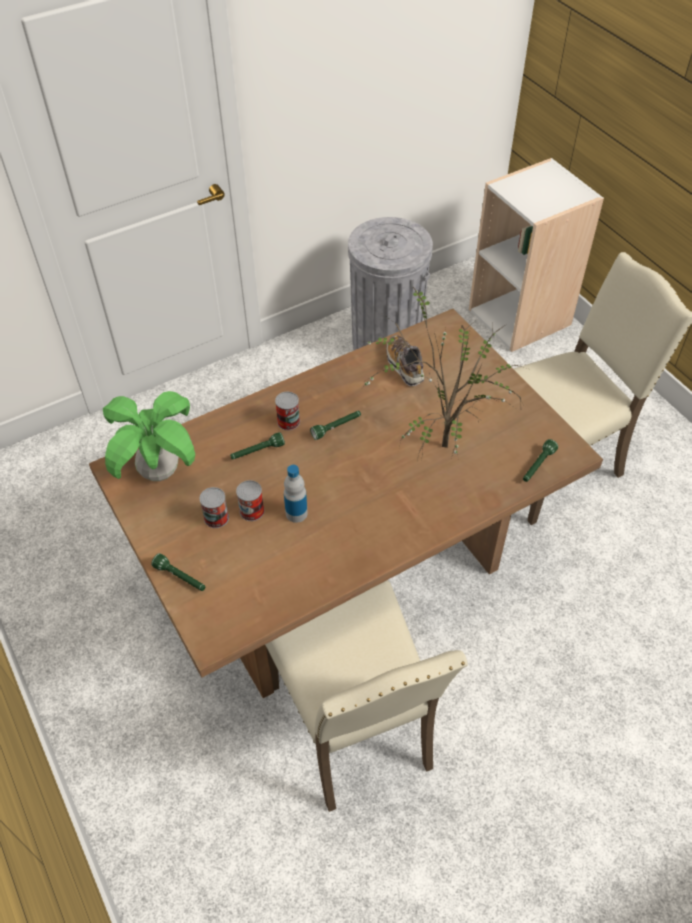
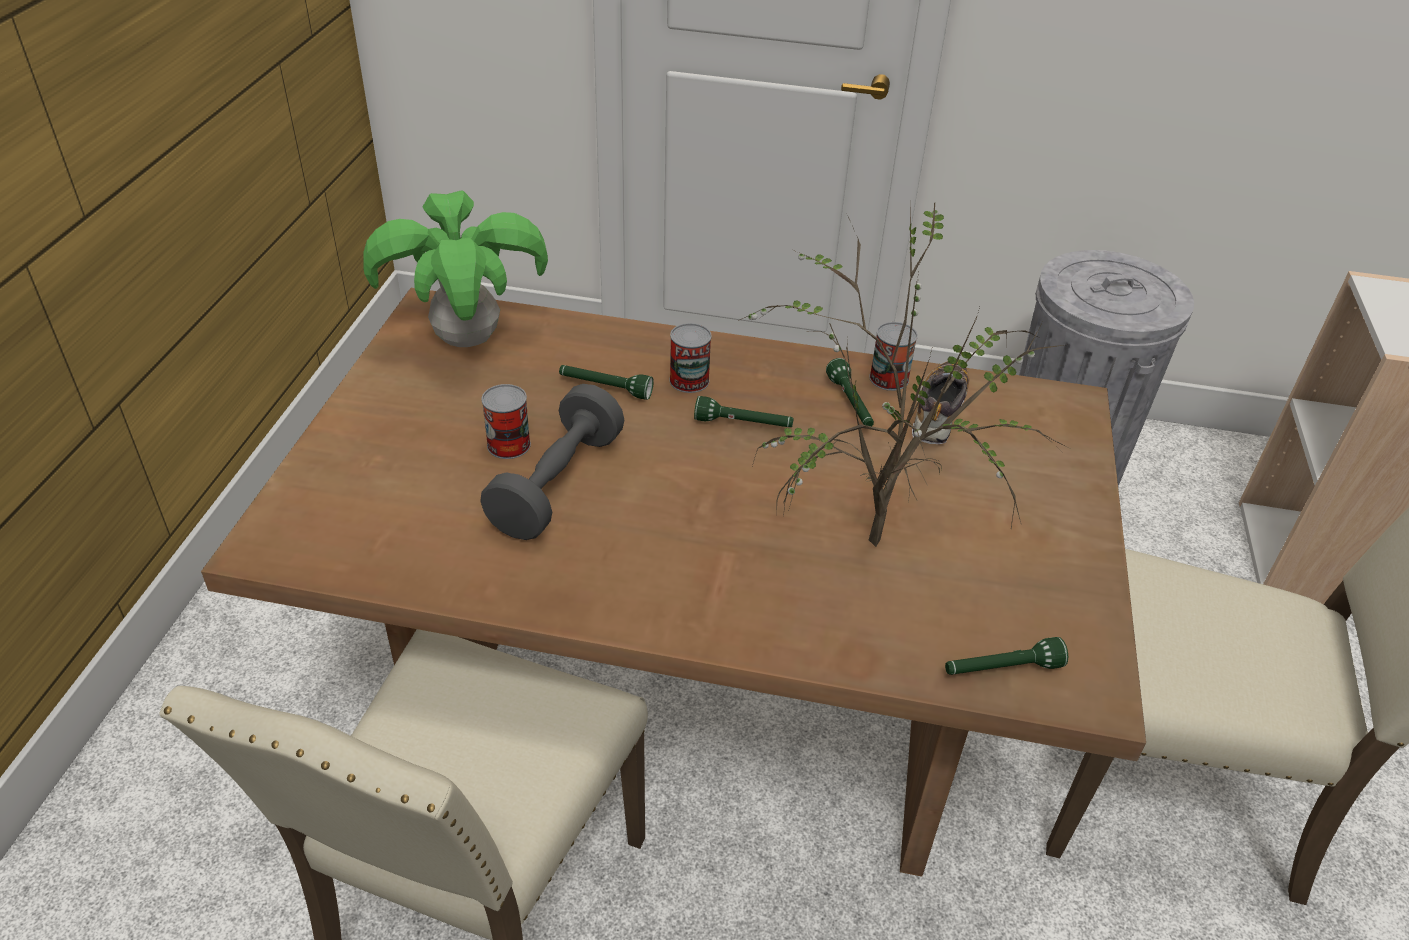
camera: 40 degrees right, 10 degrees down
(180, 578) = (330, 458): green flashlight -> green flashlight (851, 404)
(216, 518) = (459, 424): can -> can (889, 378)
(296, 513) = (557, 484): bottle -> grey dumbbell

